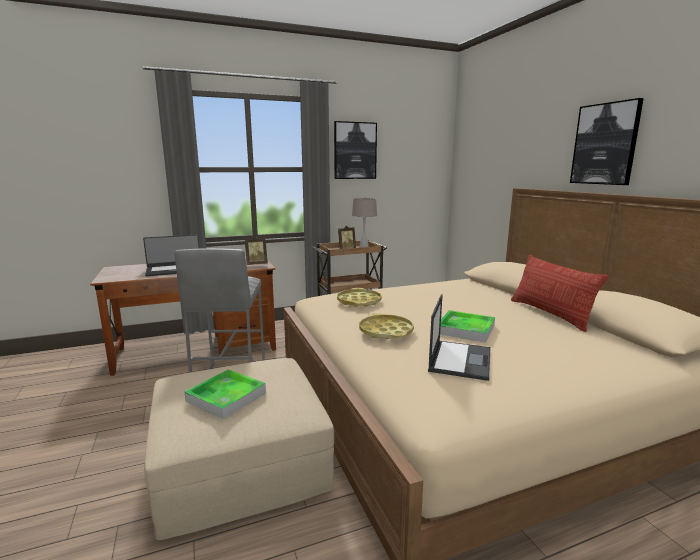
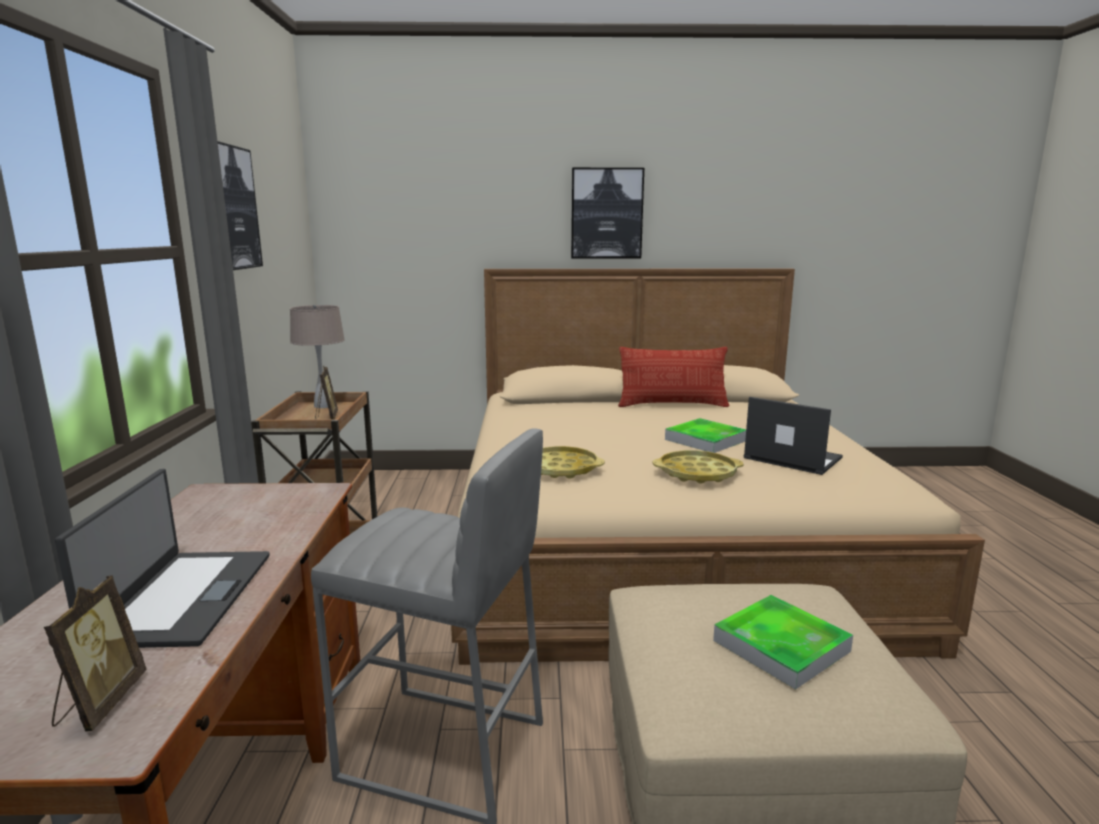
camera: 70 degrees left, 0 degrees up
(256, 264) = (289, 496): picture frame -> picture frame (99, 703)

